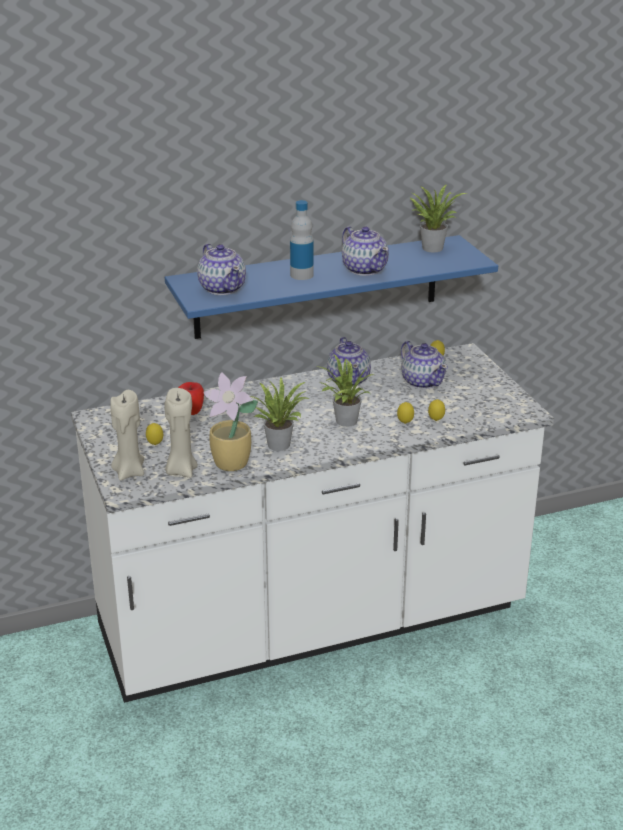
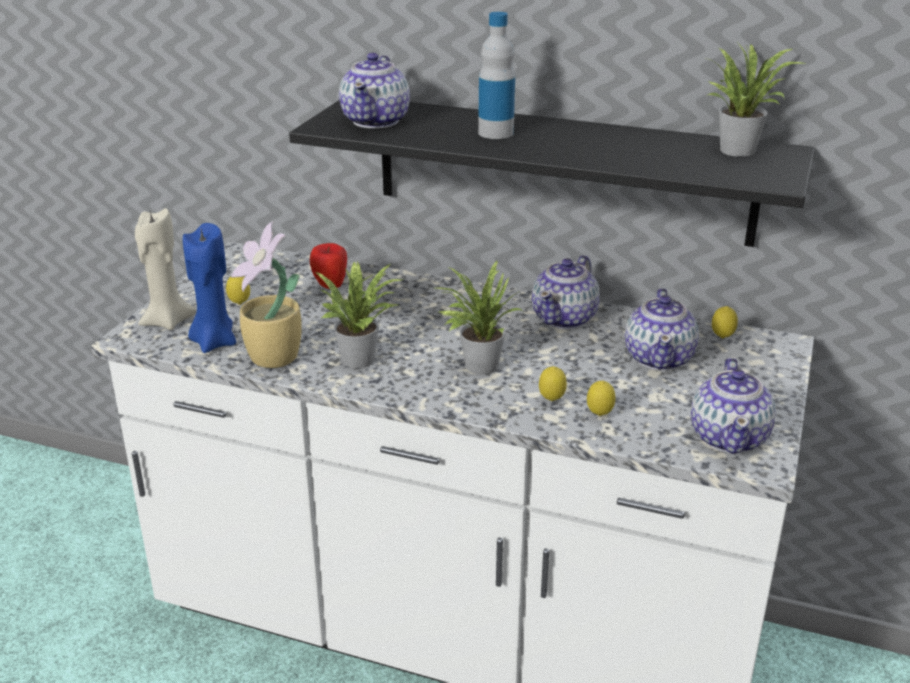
camera: 40 degrees right, 0 degrees up
(181, 470) = (214, 342): beige candle -> blue candle
(317, 287) = (562, 169): blue shelf -> black shelf
(364, 269) = (590, 148): teapot -> teapot (729, 437)

